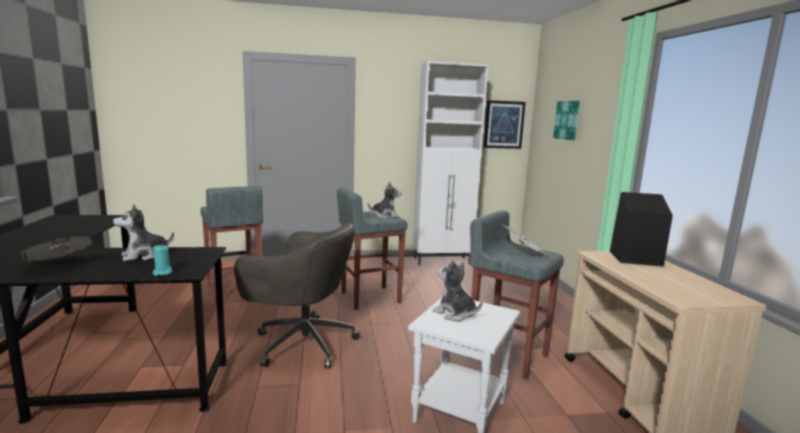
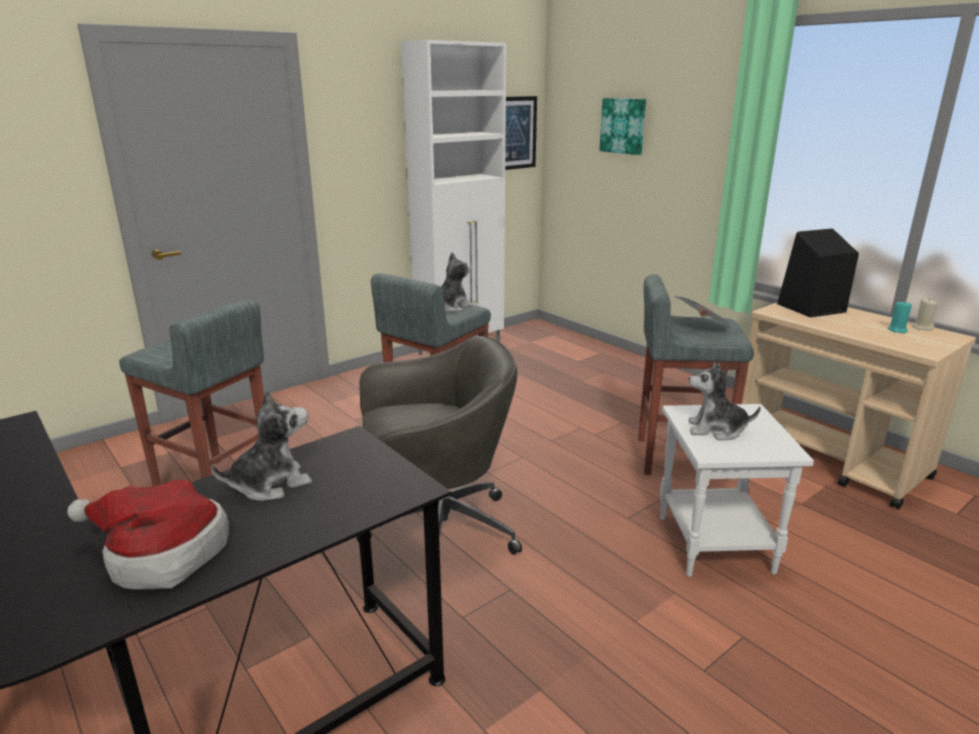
camera: 30 degrees left, 10 degrees up
(60, 265) = (161, 555): newspaper -> hat
(144, 255) = (270, 484): plush toy -> plush toy turned 150 degrees counterclockwise
(162, 273) = (374, 503): turquoise candle -> turquoise candle (897, 330)
(718, 288) = (922, 327): none -> beige candle

